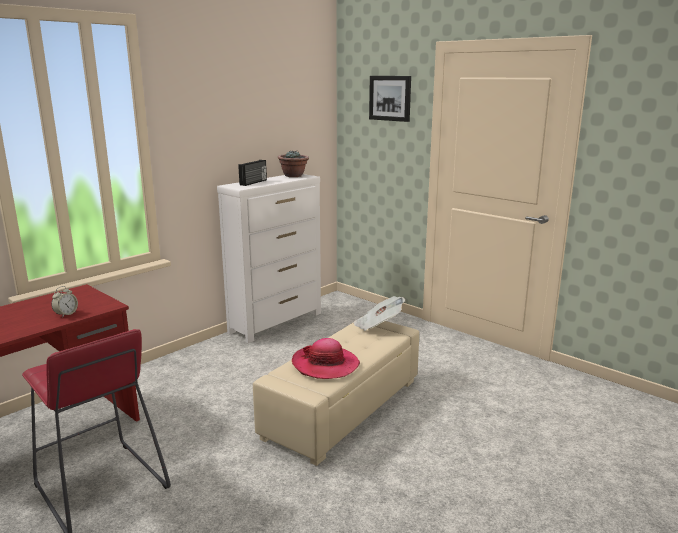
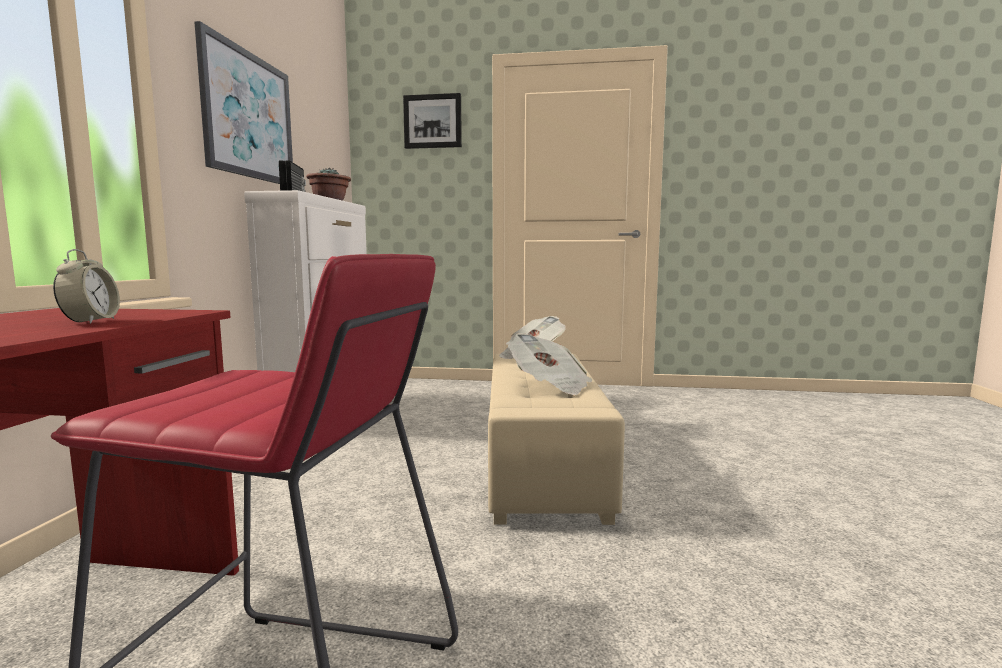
camera: 35 degrees left, 10 degrees down
(224, 134) = (248, 116): none -> picture
(325, 364) = (550, 385): hat -> newspaper

